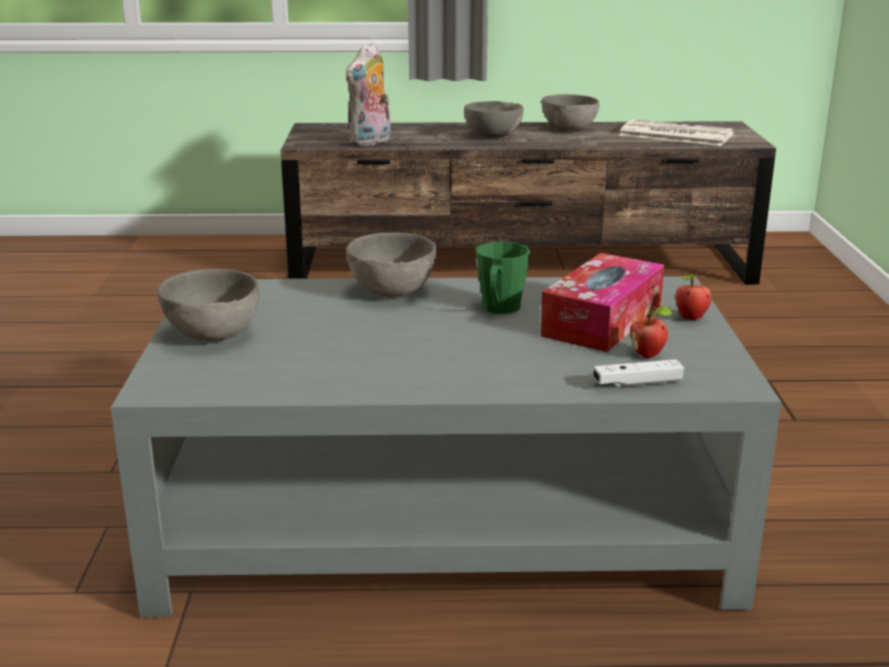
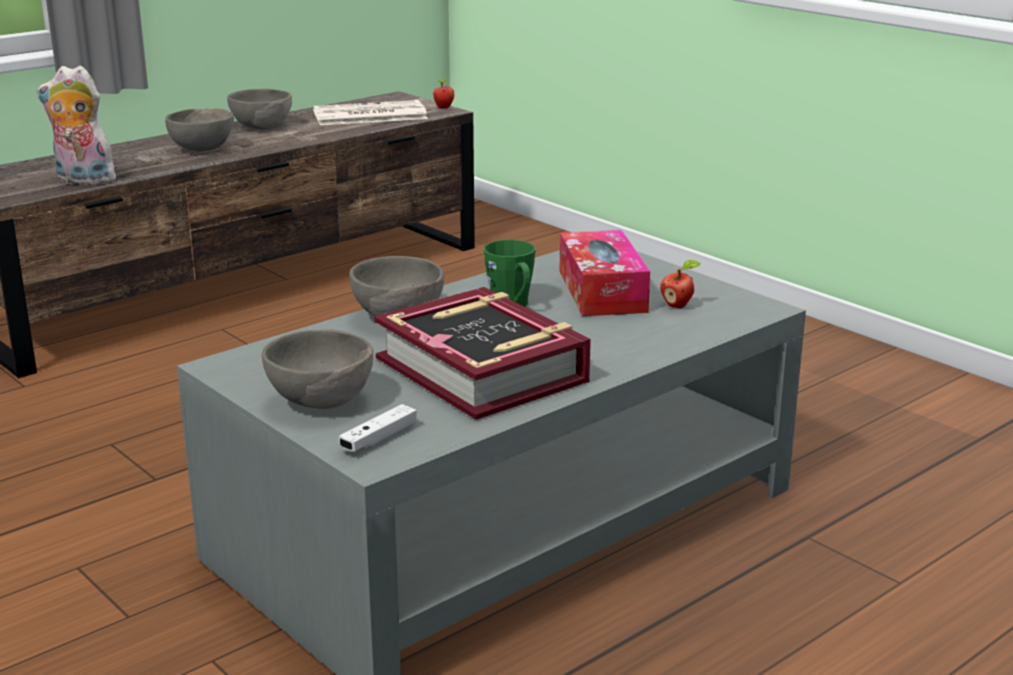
camera: 40 degrees left, 0 degrees up
(368, 352) = (482, 370): none -> book
(371, 142) = (82, 181): plush toy -> plush toy turned 105 degrees clockwise
(637, 383) = (707, 327): white game controller -> white game controller (379, 439)
(691, 318) = (656, 271): apple -> apple (444, 108)

